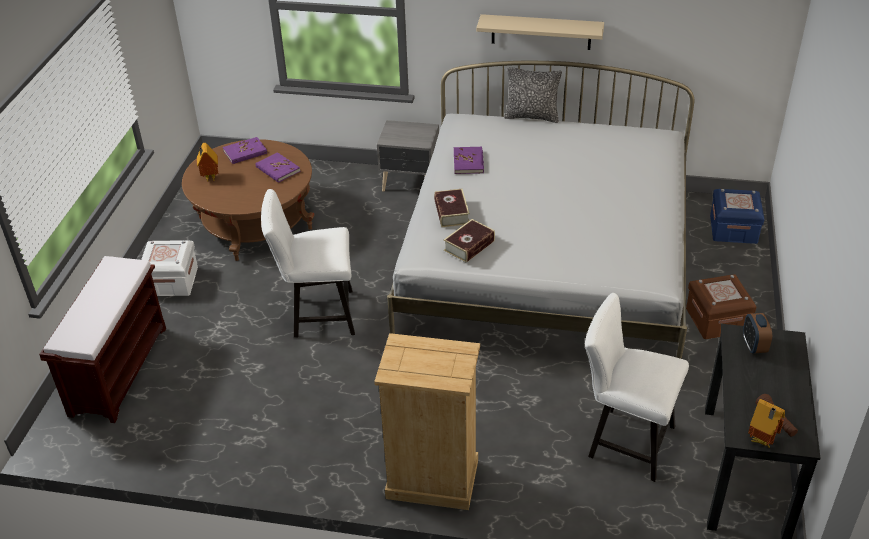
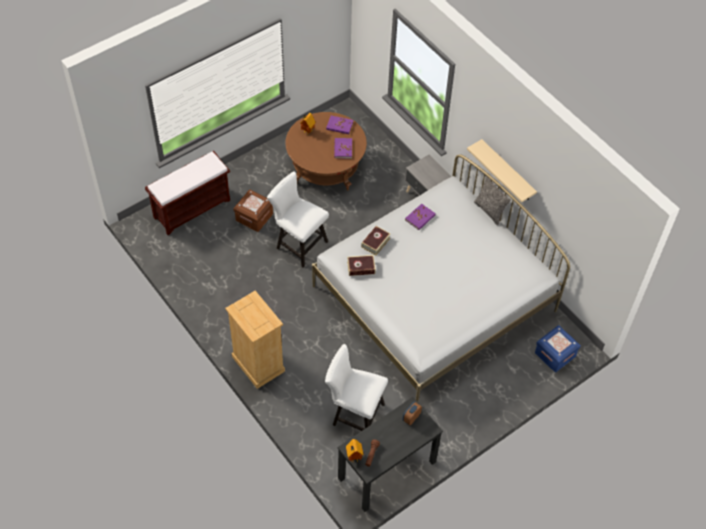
camera: 40 degrees right, 15 degrees up
(171, 281) = (256, 174): white storage box -> none
(624, 440) = (354, 414): white chair -> white chair turned 45 degrees counterclockwise
(716, 320) = (474, 394): brown storage box -> brown storage box (254, 217)

